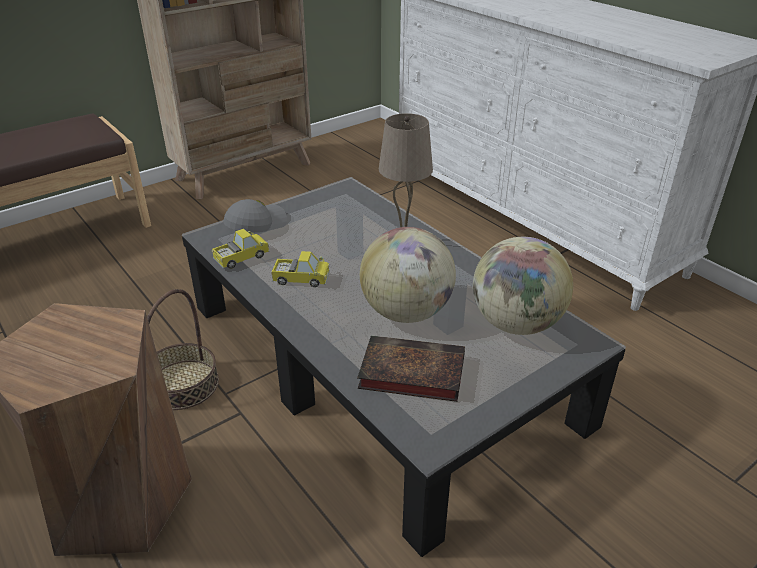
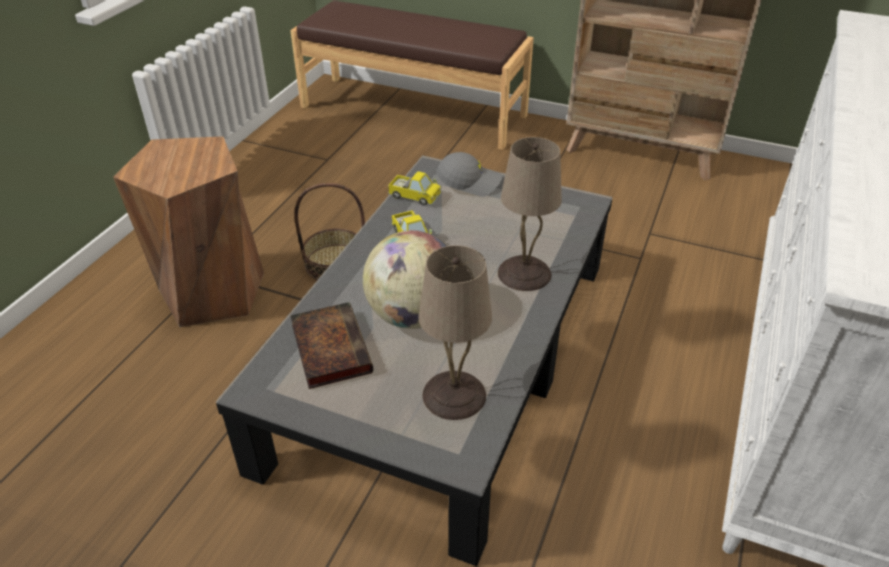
camera: 60 degrees right, 5 degrees up
(516, 323) = (453, 394): globe -> beige table lamp

